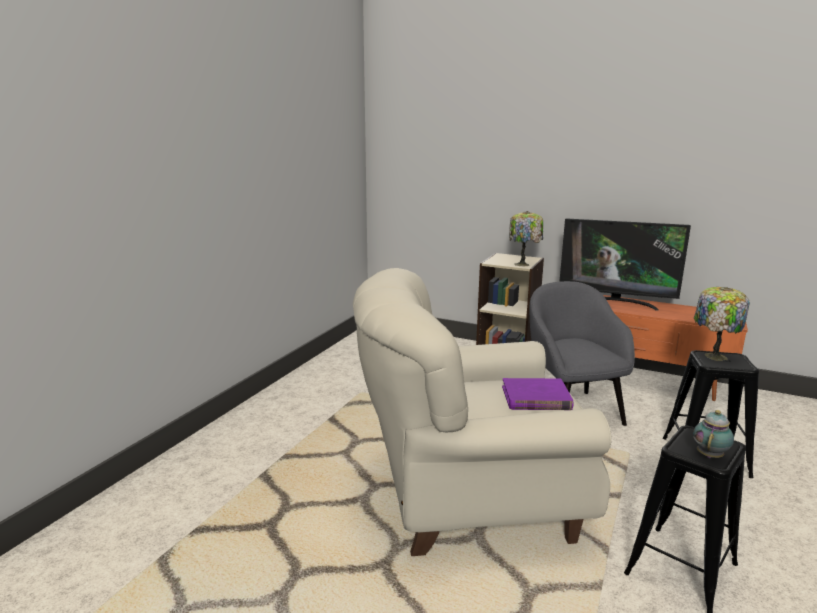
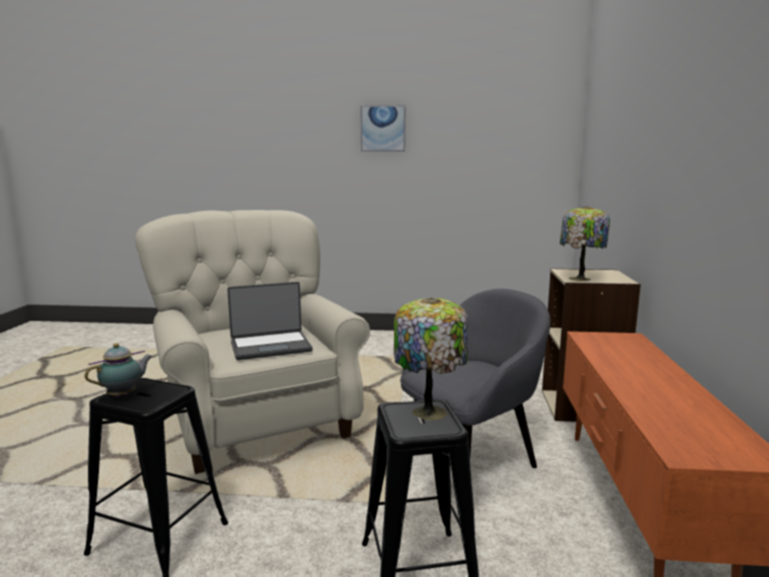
camera: 70 degrees right, 5 degrees down
(247, 147) = (383, 128): none -> picture
(536, 398) = (270, 346): purple book -> laptop
(615, 302) = (639, 365): television -> none
(710, 455) = (124, 395): teapot -> teapot turned 60 degrees counterclockwise

